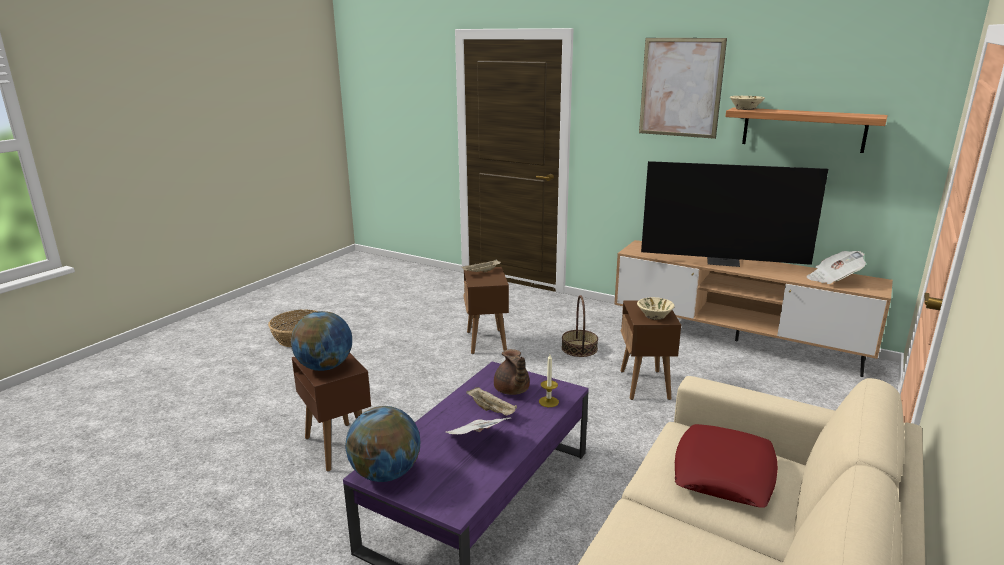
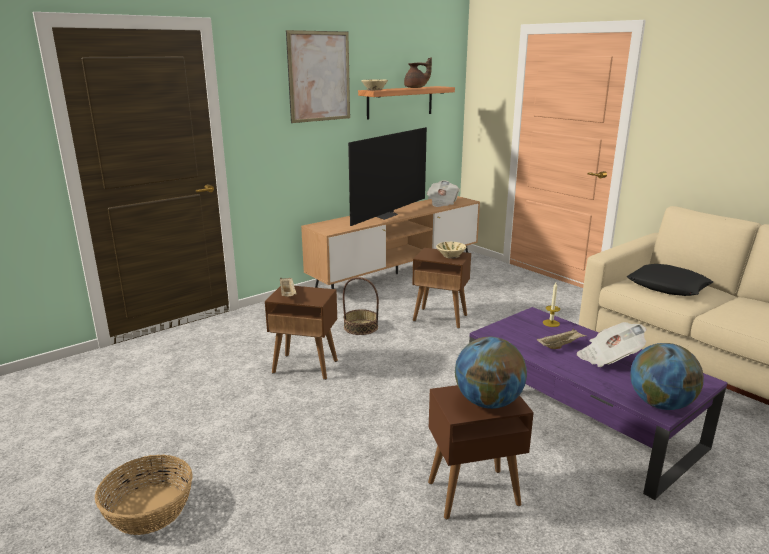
camera: 70 degrees left, 0 degrees up
(512, 390) = (529, 333): brown teapot -> brown teapot (416, 88)
(724, 473) = (668, 286): red pillow -> black pillow

